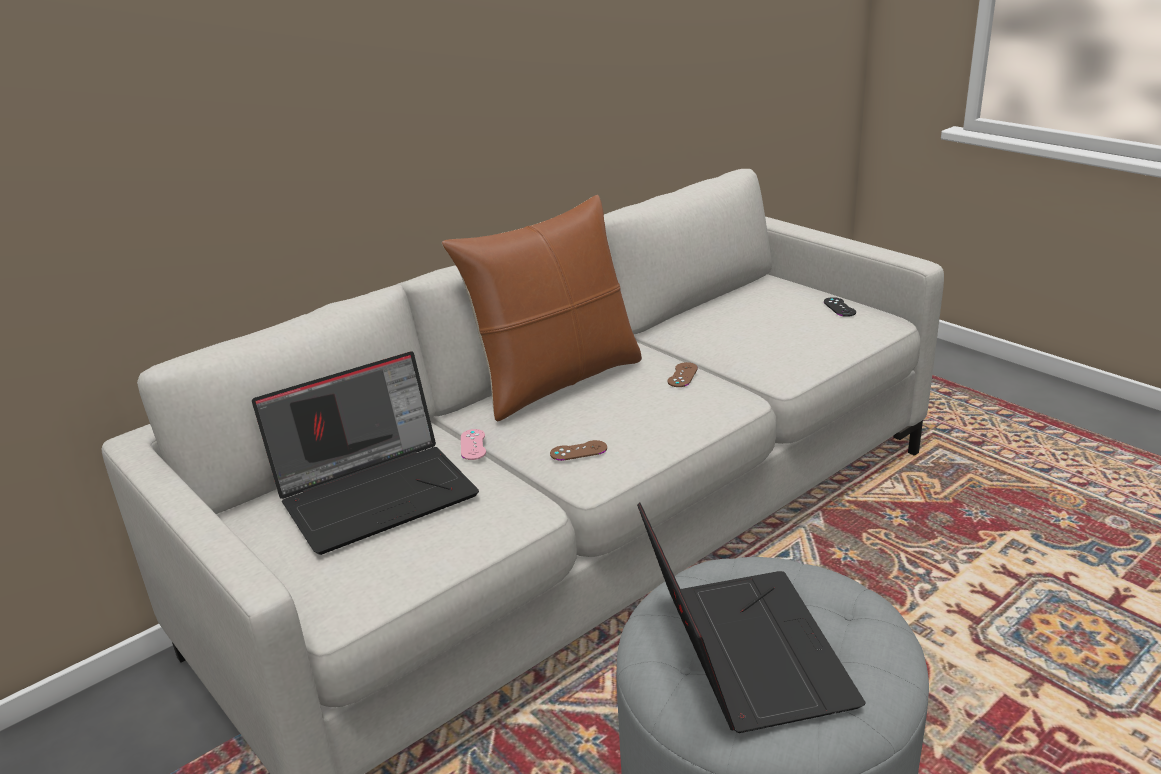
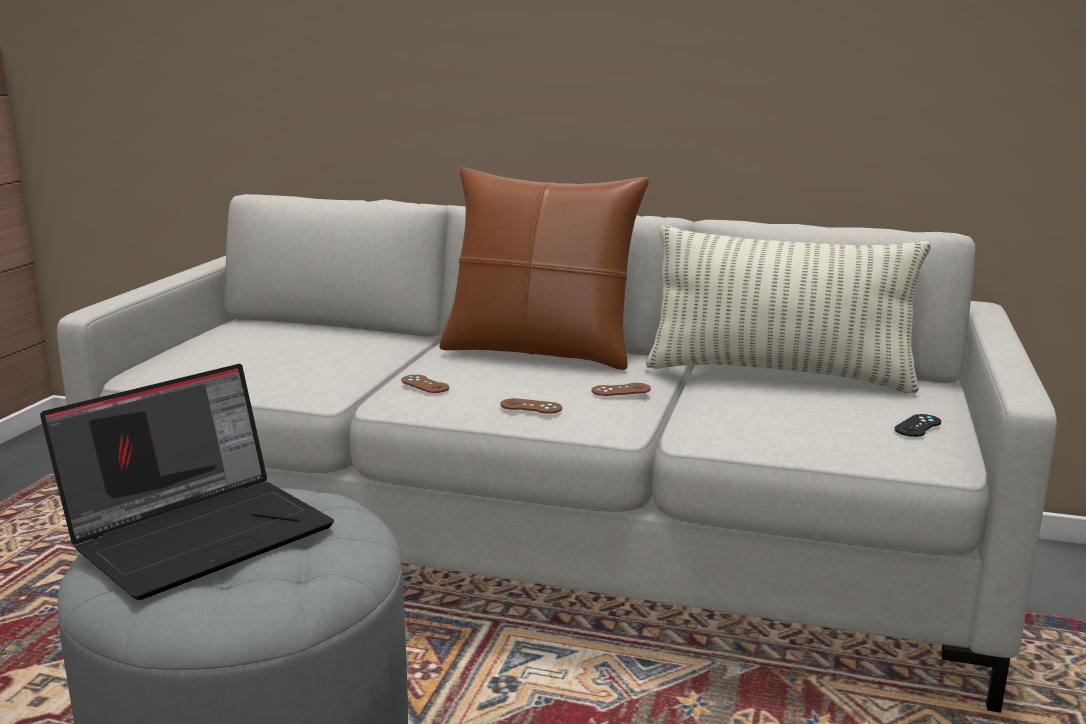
camera: 55 degrees right, 10 degrees down
(377, 492) = (294, 343): laptop -> none
(473, 445) = (398, 353): pink game controller -> none
(680, 419) = (531, 406): none -> brown game controller
(707, 314) = (778, 374): none -> pillow

